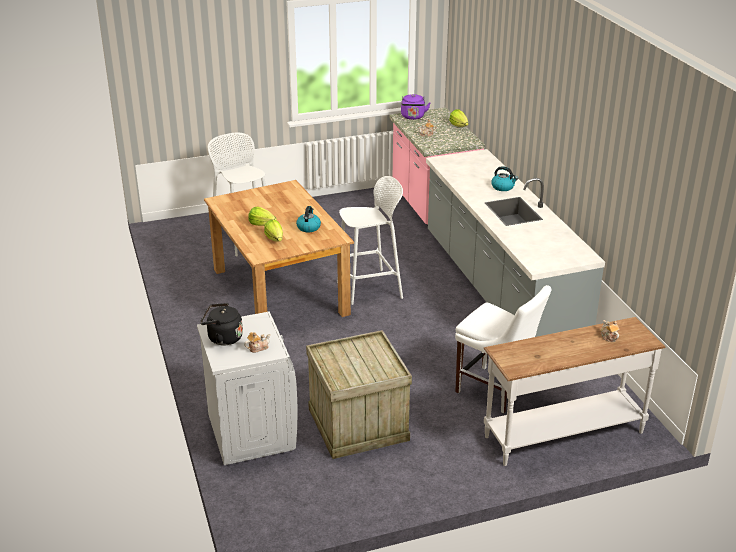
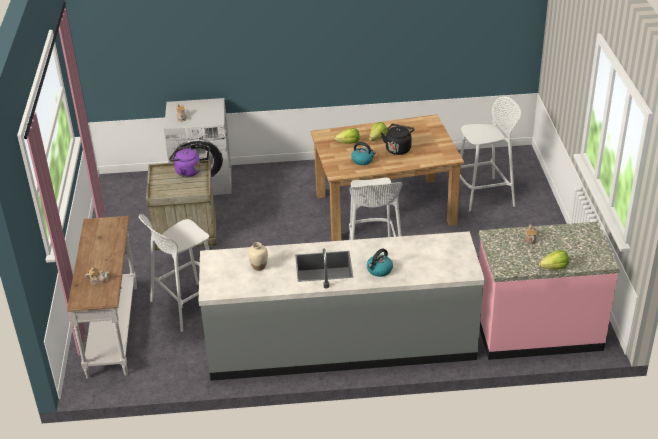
camera: 105 degrees right, 5 degrees up
(222, 338) = (201, 106): black kettle -> black kettle (398, 148)
(413, 117) = (585, 237): purple kettle -> purple kettle (186, 172)
(496, 391) = (186, 306): white chair -> white stool
(535, 240) = (259, 266): none -> beige vase

